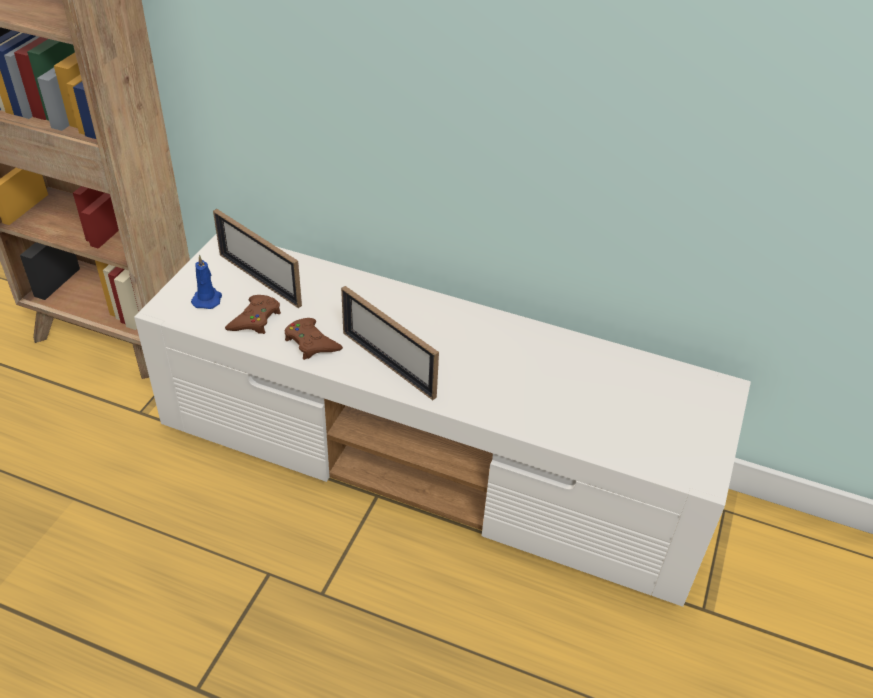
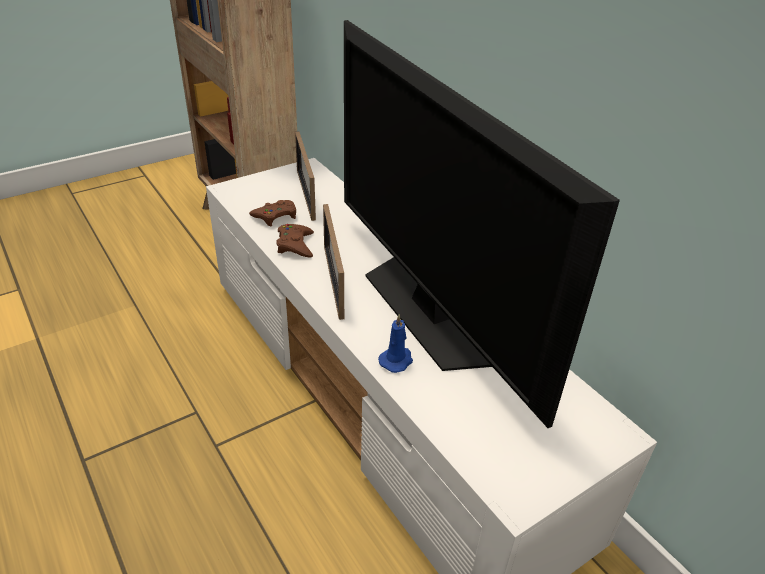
camera: 35 degrees right, 5 degrees down
(207, 299) = (260, 193): blue candle -> blue candle (397, 360)
(500, 352) = (430, 310): none -> television

